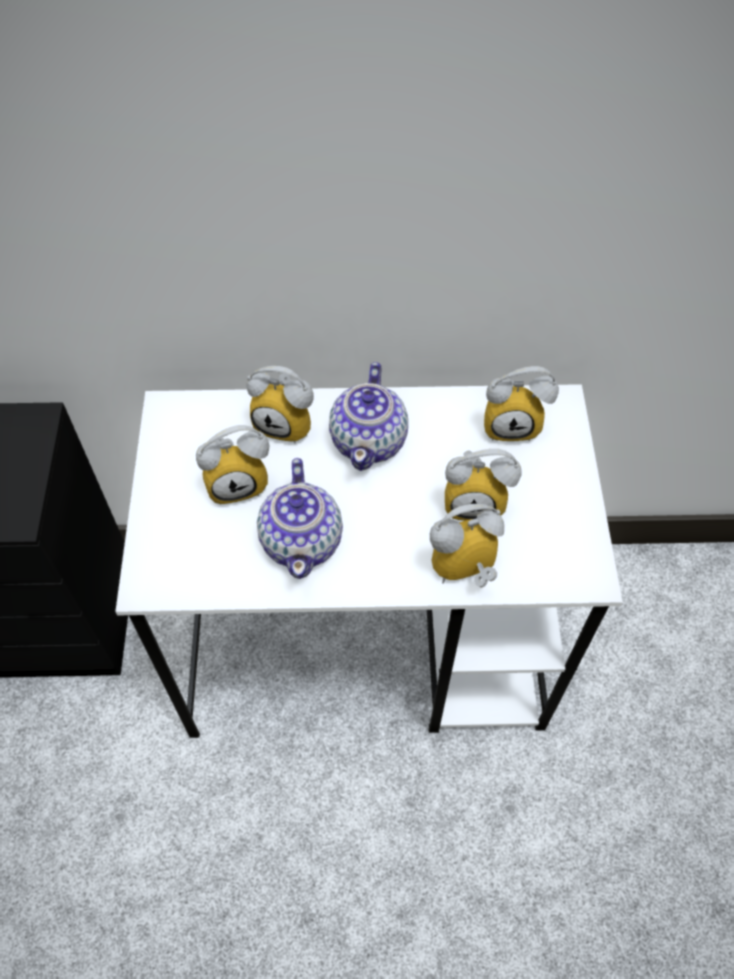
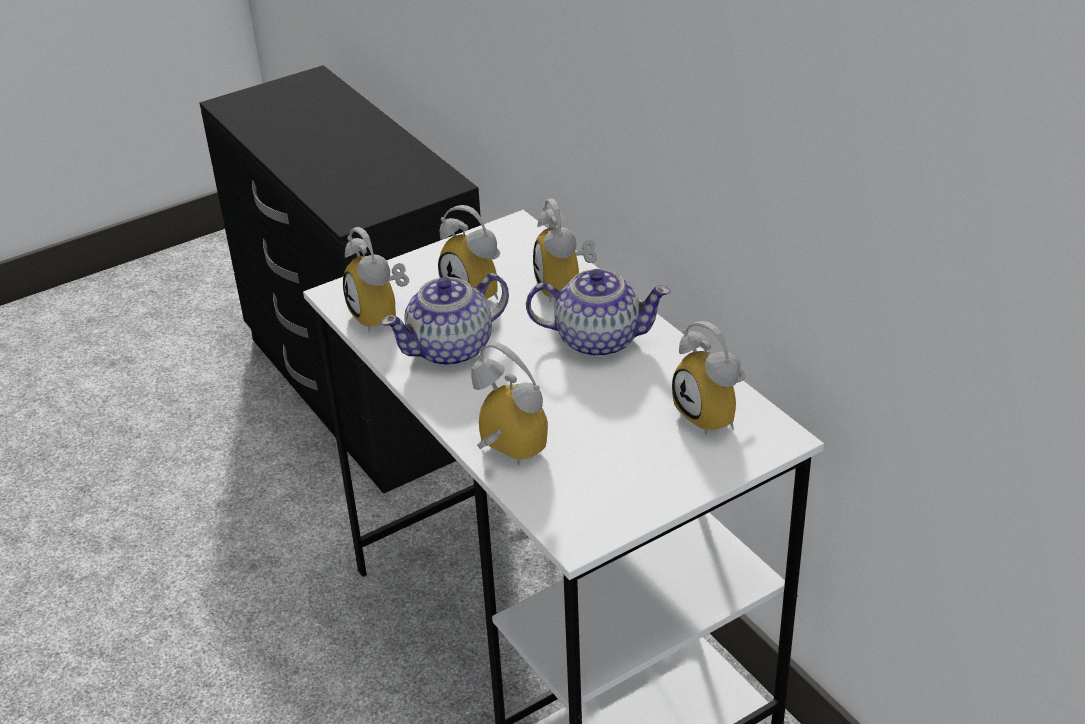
camera: 60 degrees right, 20 degrees down
(369, 440) = (597, 339): teapot -> teapot turned 150 degrees counterclockwise
(475, 500) = (594, 428): alarm clock -> alarm clock (383, 316)

